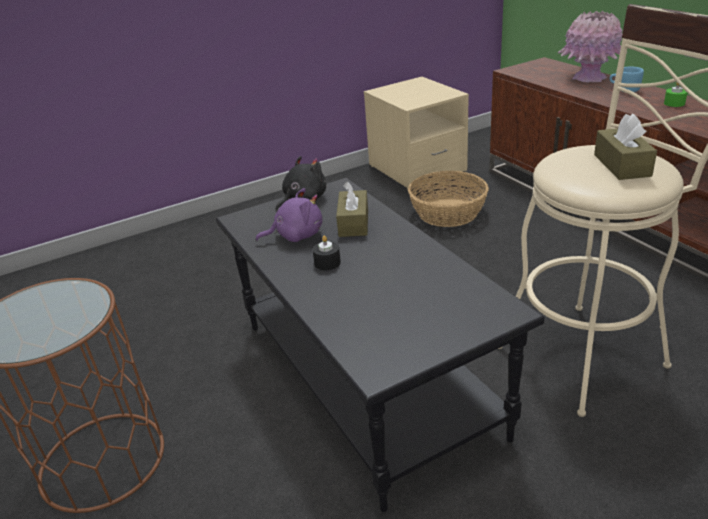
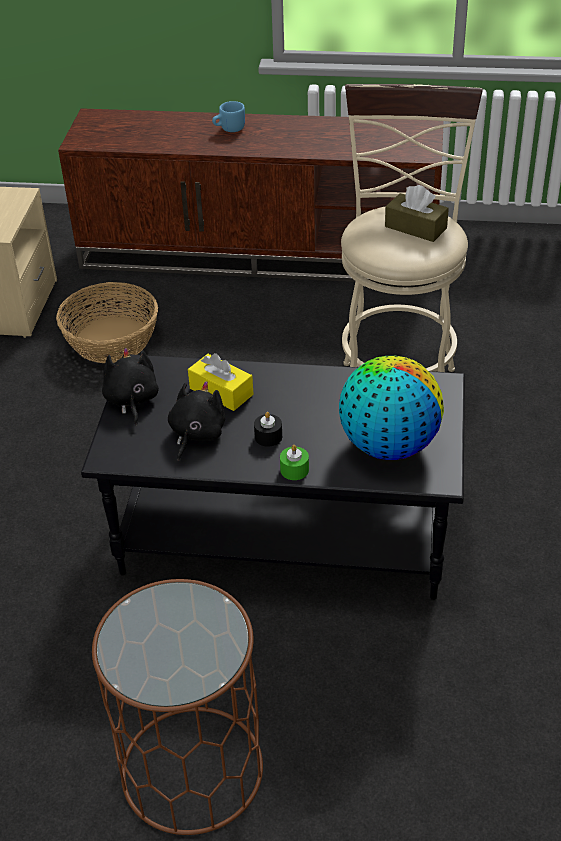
camera: 55 degrees left, 10 degrees up
(296, 236) = (196, 434): purple plush toy -> black plush toy
(353, 223) = (221, 391): brown tissue box -> yellow tissue box
(386, 321) = (389, 445): none -> globe
(588, 78) = (173, 124): pink vase -> none
(674, 103) = (291, 130): green candle -> green candle (294, 470)

